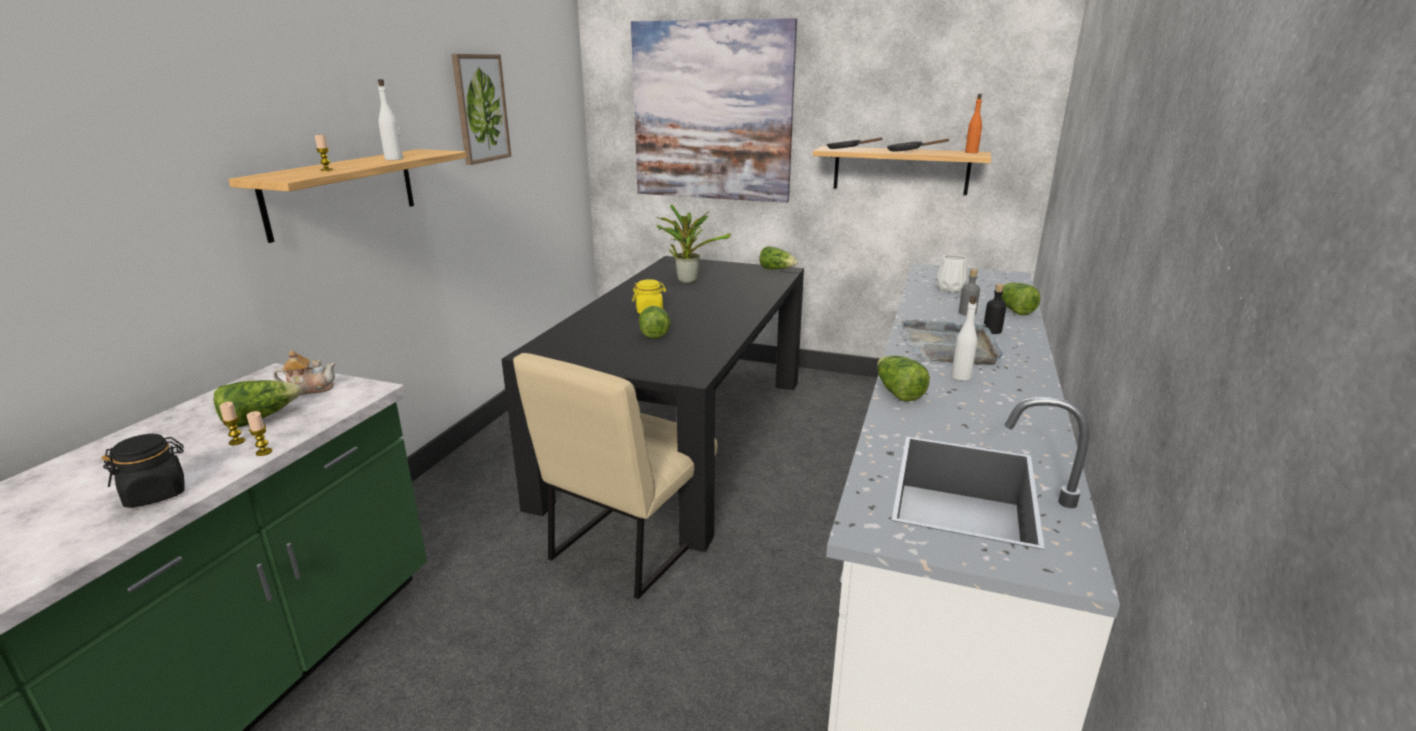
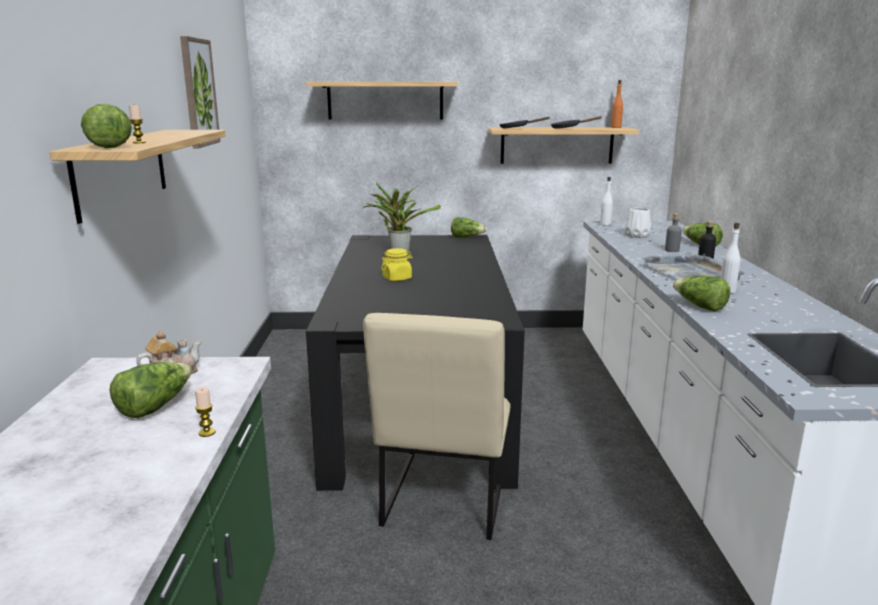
camera: 20 degrees left, 5 degrees down
(156, 494) = (136, 489): black jar -> none
(237, 441) = (160, 429): candle -> none
(394, 159) = (176, 135): white bottle -> white bottle (605, 224)
(653, 333) = (423, 294): lettuce -> lettuce (108, 146)
(712, 112) = (385, 100): picture -> shelf

